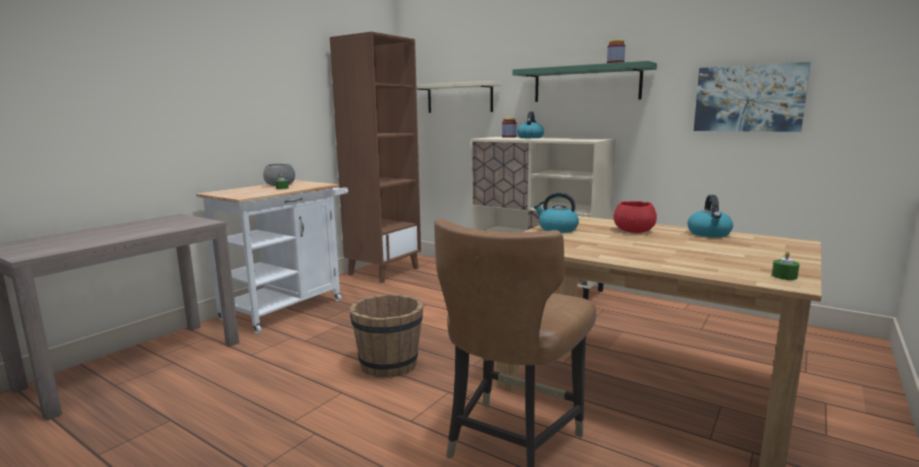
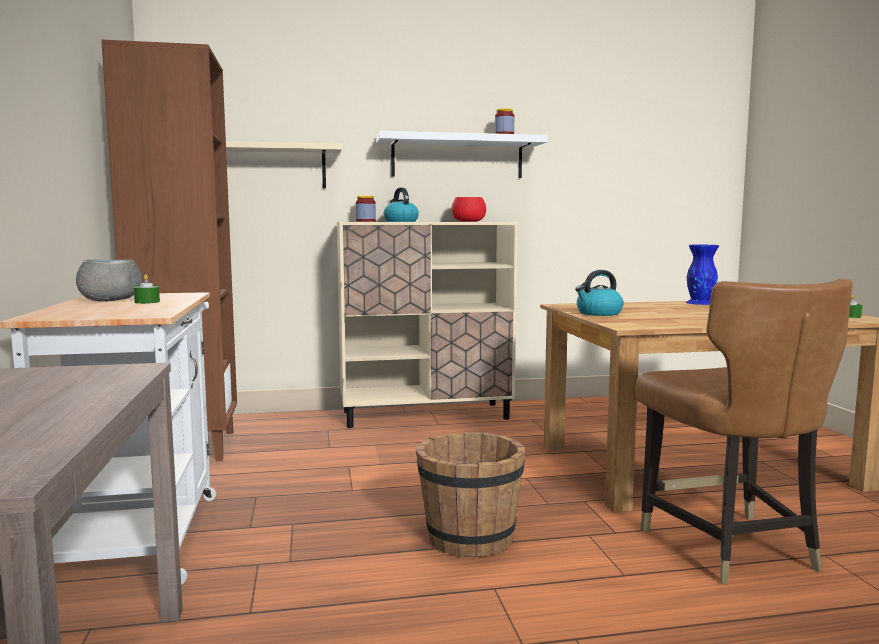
camera: 45 degrees left, 5 degrees down
(586, 84) = (457, 157): green shelf -> white shelf
(634, 230) = (652, 307): red bowl -> red bowl (469, 221)
(709, 234) = (700, 303): kettle -> blue vase
(748, 98) = (620, 181): picture -> none

